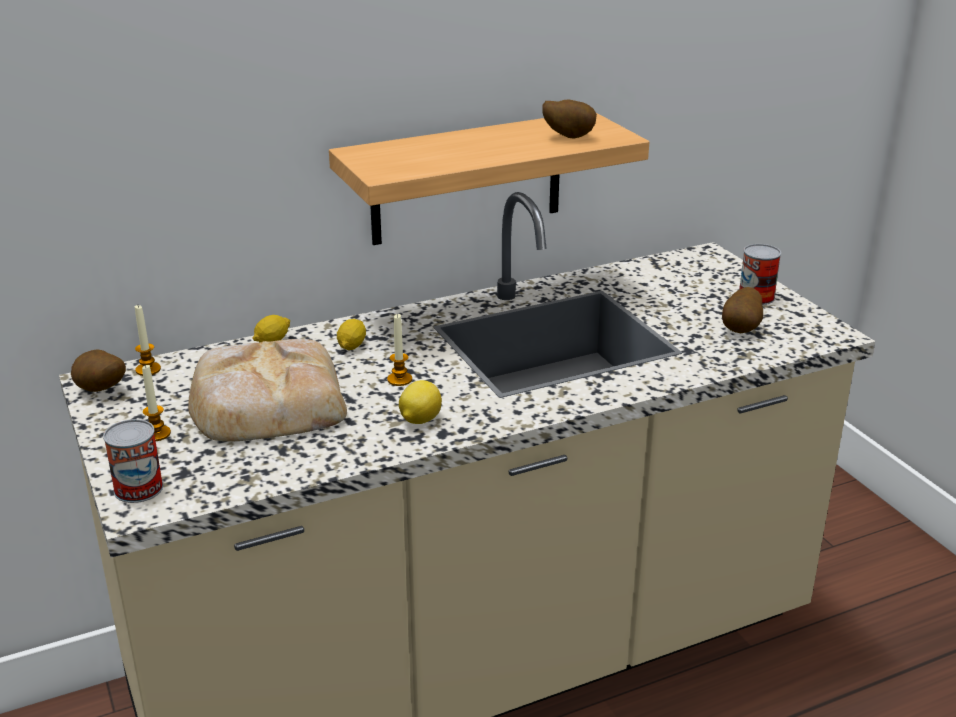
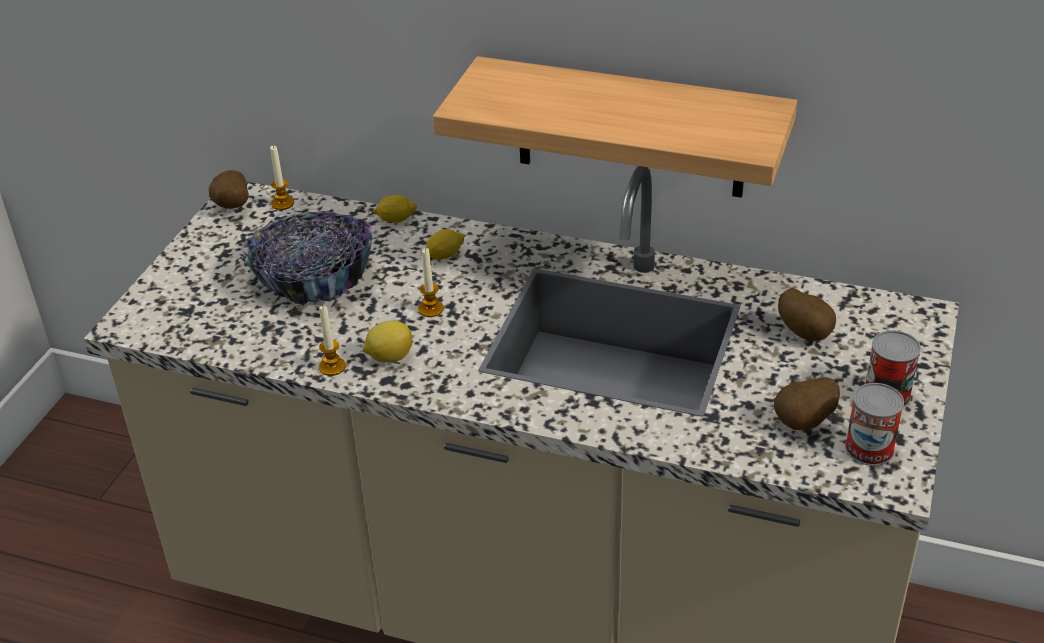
camera: 45 degrees right, 10 degrees up
(138, 488) = (147, 308): can -> can (869, 448)
(157, 434) = (214, 267): candle -> candle (332, 367)
(265, 402) = (313, 278): bread -> bowl
(568, 137) = (701, 127): potato -> potato (806, 332)

